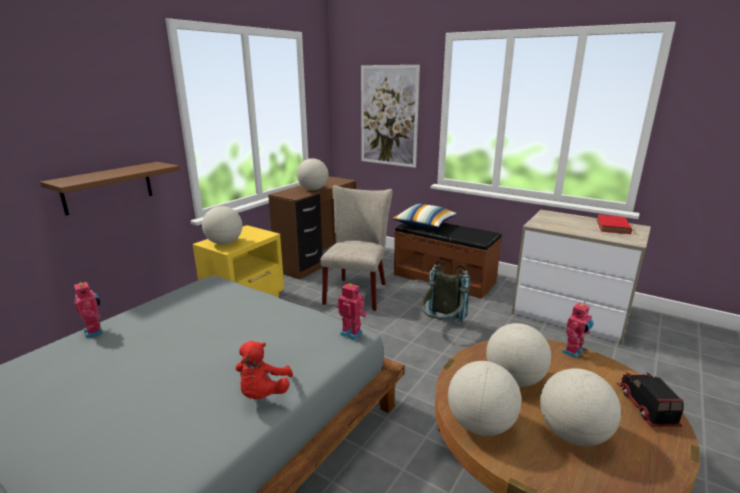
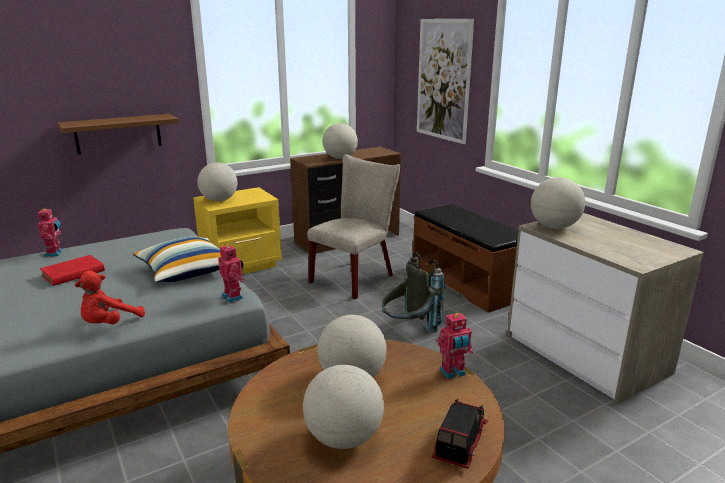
camera: 25 degrees right, 0 degrees up
(424, 224) = (451, 213): pillow -> pillow (185, 271)
(480, 425) = (268, 403): globe -> globe (554, 227)
(613, 227) = (641, 244): red book -> red book (71, 274)

